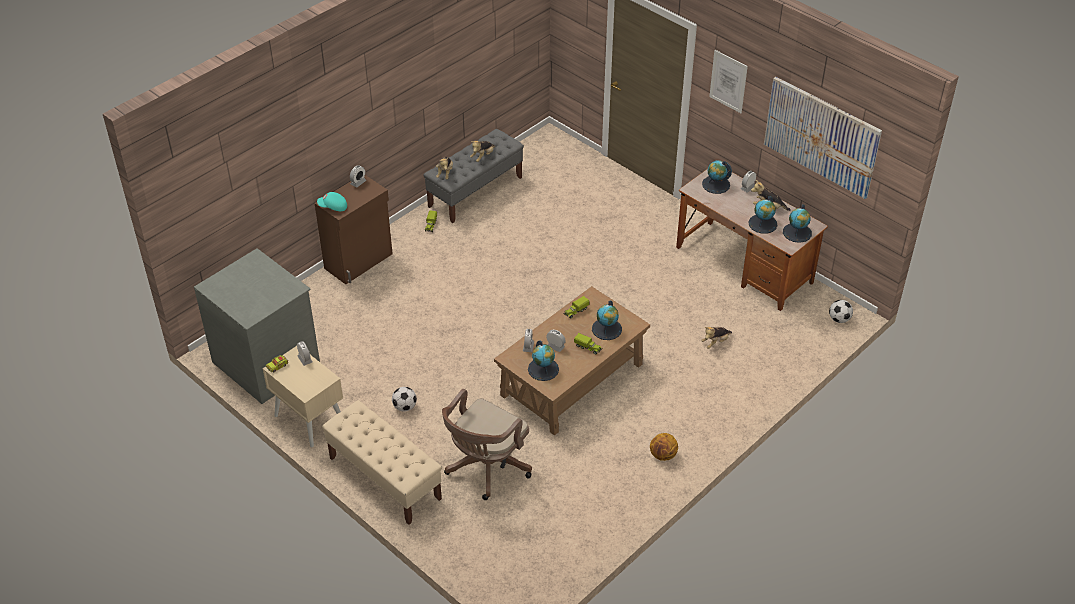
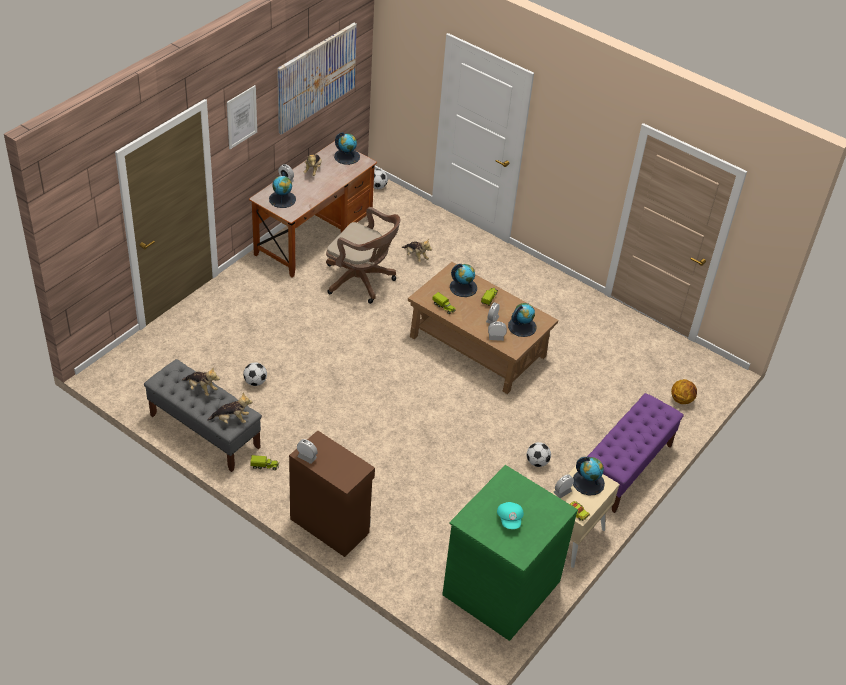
camera: 100 degrees left, 0 degrees up
(267, 362) = (500, 587): grey dresser -> green dresser
(333, 207) = (353, 475): turquoise cap -> turquoise cap (510, 519)
(384, 478) = (626, 468): beige bench -> purple bench
(485, 468) = (595, 399): brown office chair -> brown office chair (362, 281)
(531, 221) = (255, 382): none -> football
(663, 455) = (551, 290): basketball -> basketball (682, 400)
(763, 224) = (337, 174): globe -> globe (588, 482)

